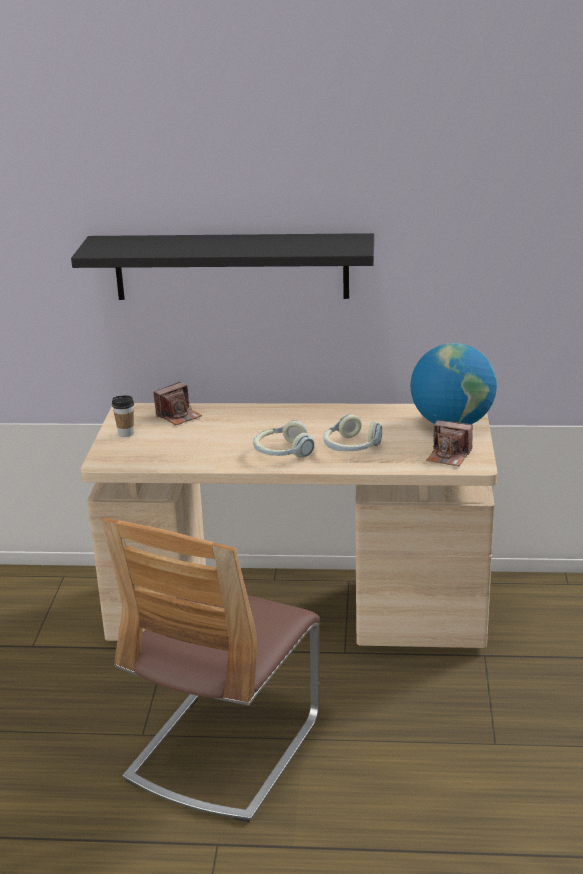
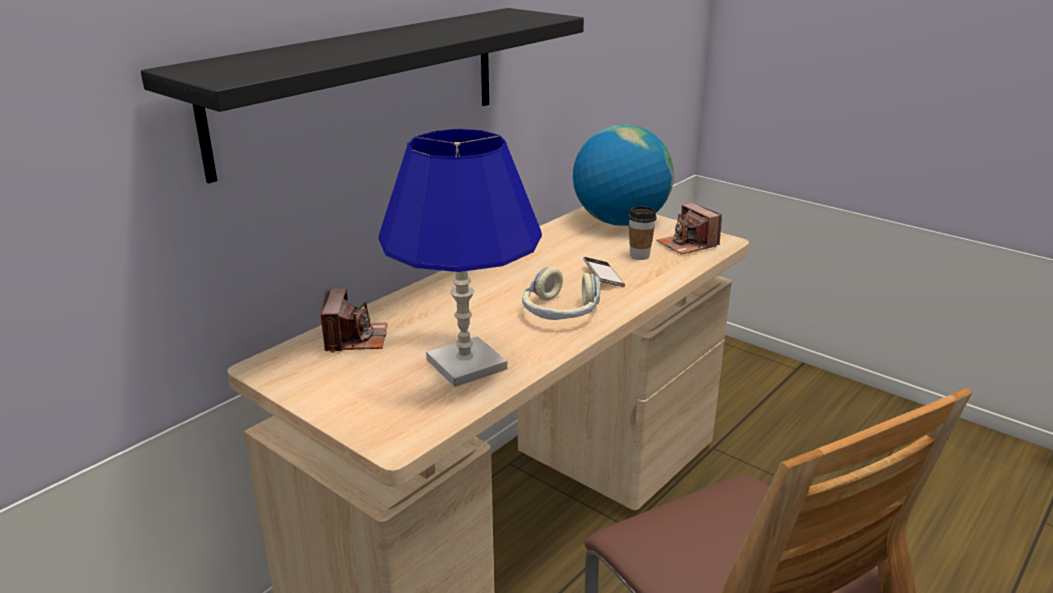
camera: 55 degrees left, 0 degrees up
(126, 433) = (337, 391): cup -> cup (639, 256)
(190, 450) = (465, 364): none -> blue table lamp
(351, 447) = (603, 276): headphones -> phone
(449, 456) = (687, 245): camera -> camera turned 90 degrees clockwise

